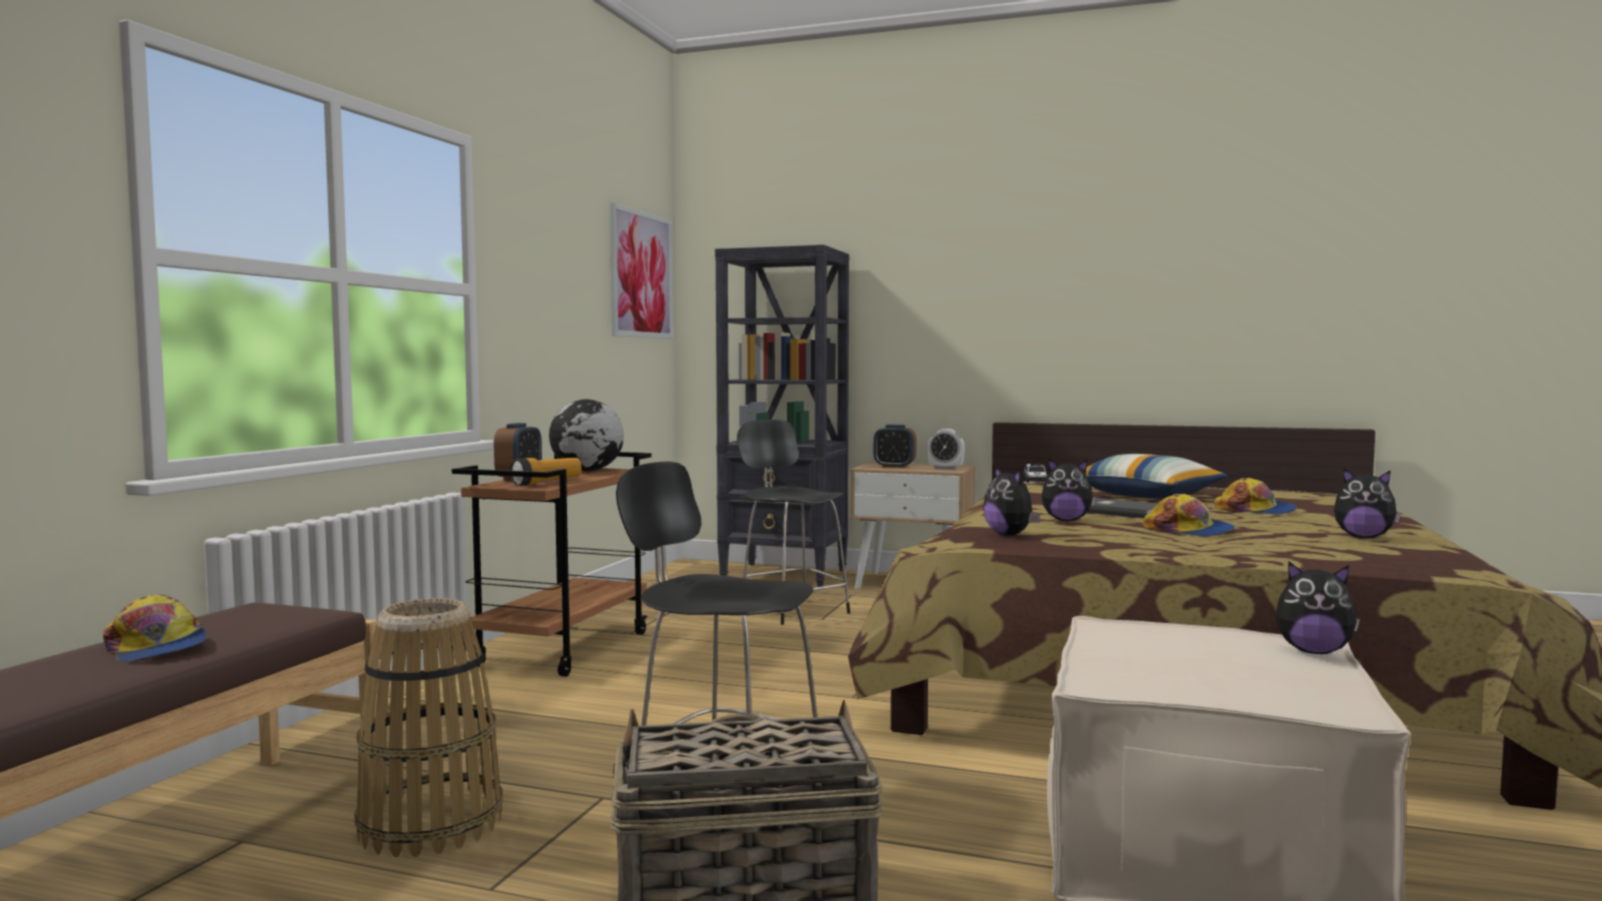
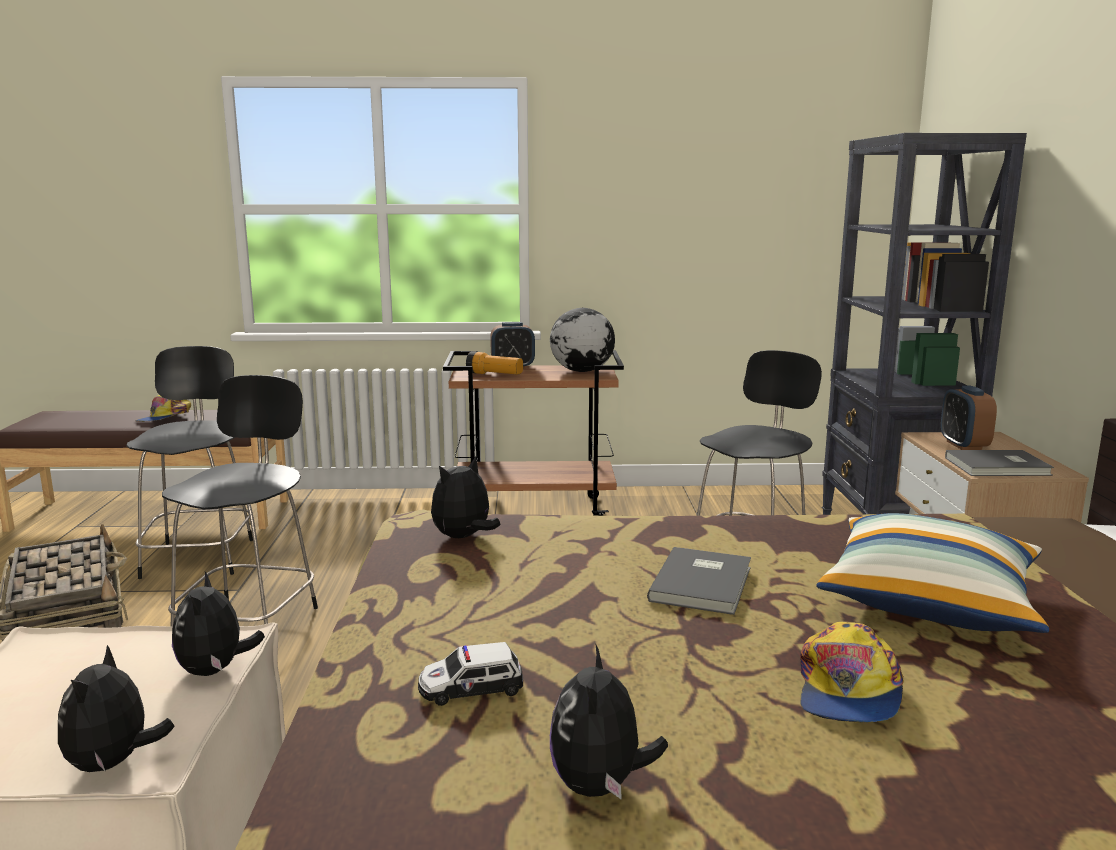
camera: 70 degrees right, 10 degrees up
(431, 823) = (200, 556): basket -> black chair
(641, 275) = (824, 170): picture -> none
(945, 468) = (999, 467): alarm clock -> grey book
(1035, 480) = (1008, 523): toy car -> toy car (470, 687)
(1066, 520) = (594, 557): plush toy -> plush toy (215, 670)
(1190, 531) = (553, 630): cap -> none

